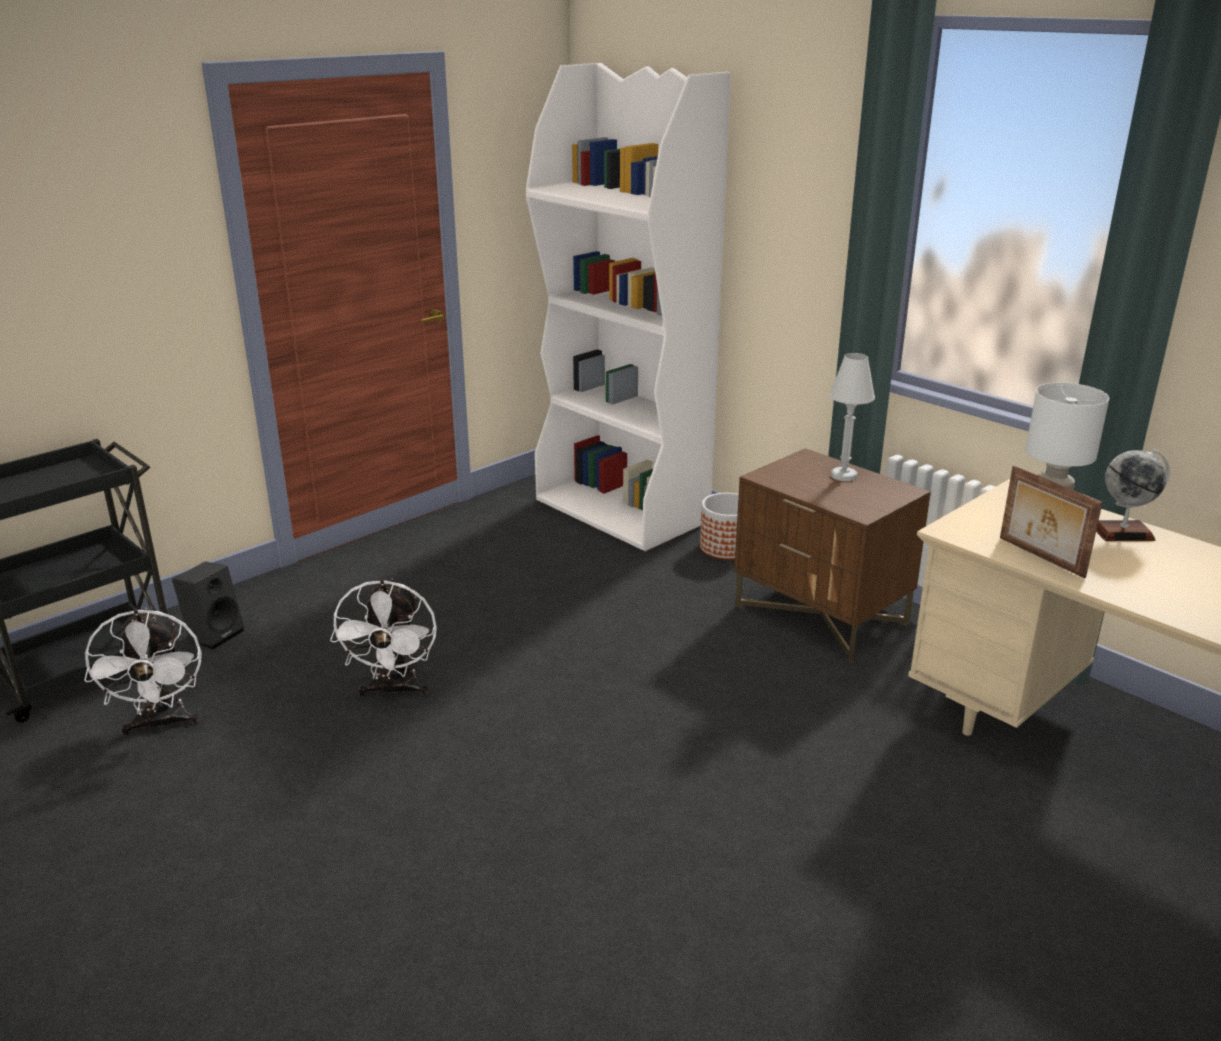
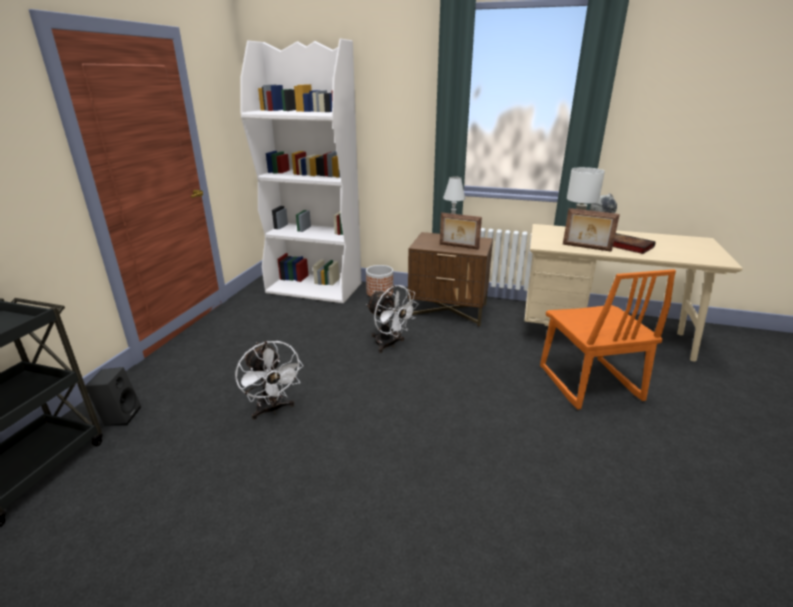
camera: 30 degrees left, 0 degrees up
(161, 724) = (126, 485): white fan -> white fan (389, 345)
(836, 494) = (458, 247): none -> picture frame
(952, 836) = (588, 383): none -> orange chair
(1140, 574) = (626, 246): none -> book

